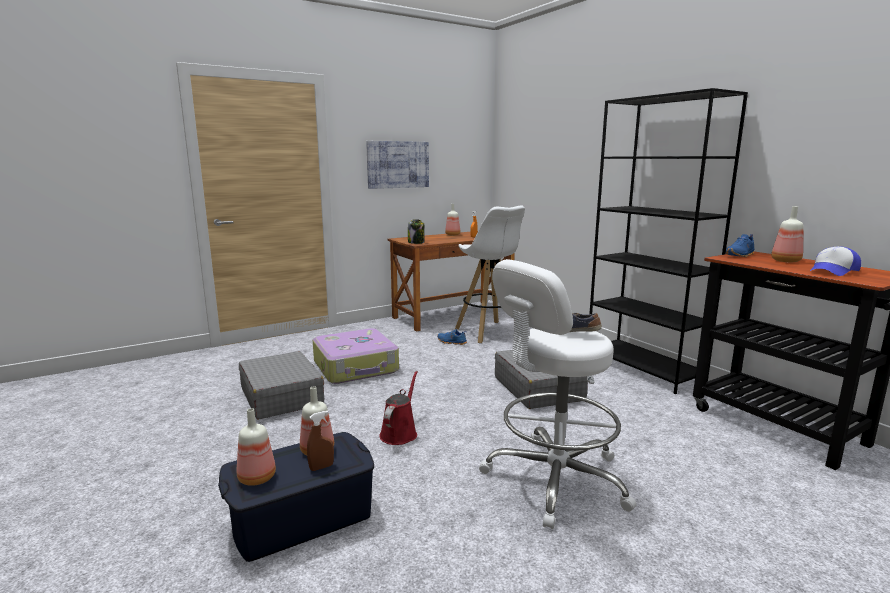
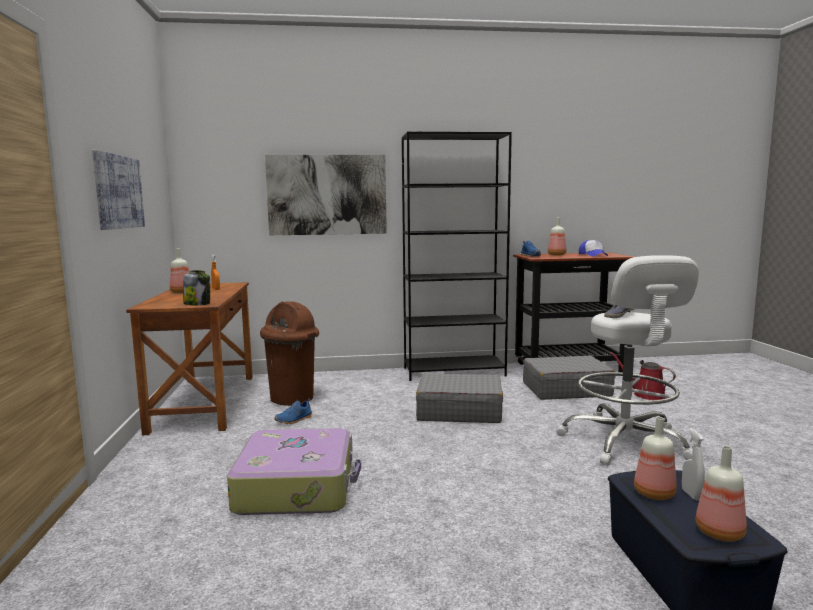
camera: 65 degrees left, 5 degrees down
(282, 396) = (340, 559): grey suitcase -> grey suitcase (565, 389)
(321, 467) = (691, 495): brown spray bottle -> white spray bottle
(400, 433) = (513, 489): red watering can -> red watering can (645, 395)
(489, 332) = (293, 398): white stool -> brown trash can
(576, 165) = (327, 195): none -> picture

